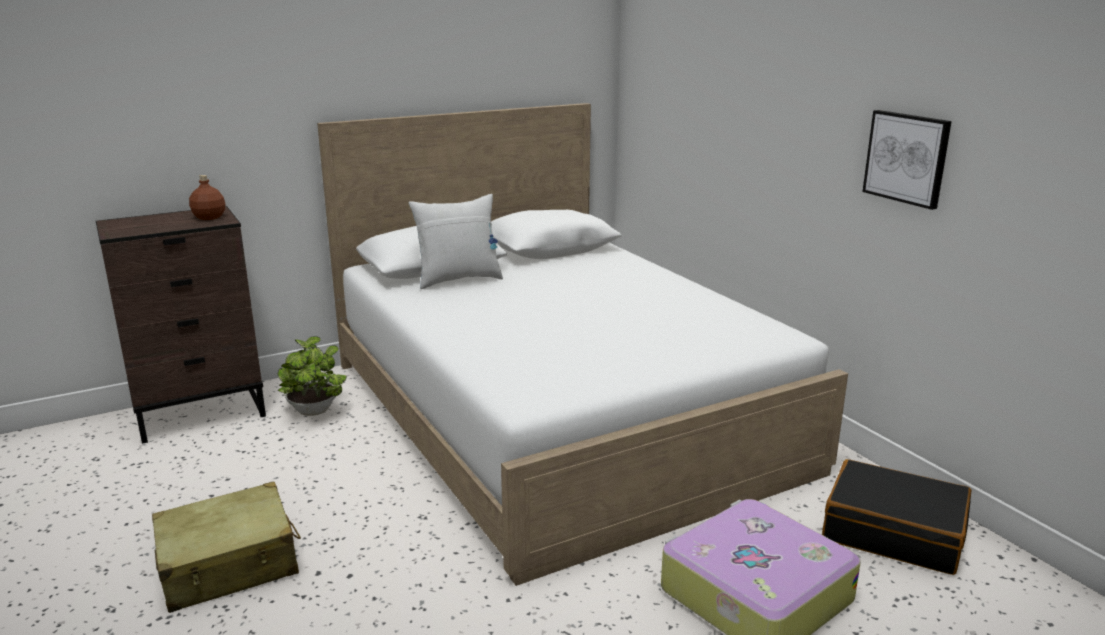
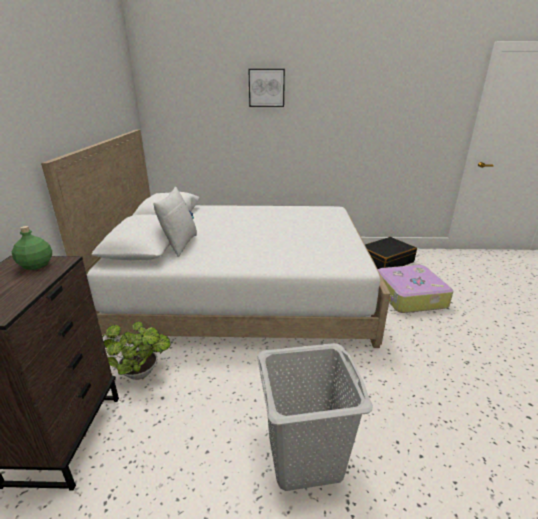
camera: 60 degrees left, 5 degrees up
(209, 217) = (37, 265): brown bottle -> green bottle
(229, 564) = (304, 456): beige suitcase -> grey laundry basket
(907, 158) = (348, 126): picture -> picture (266, 88)

